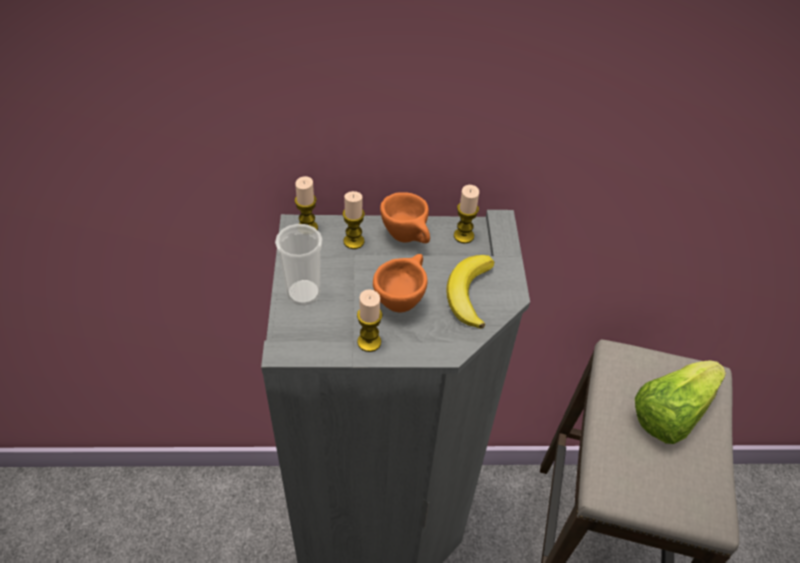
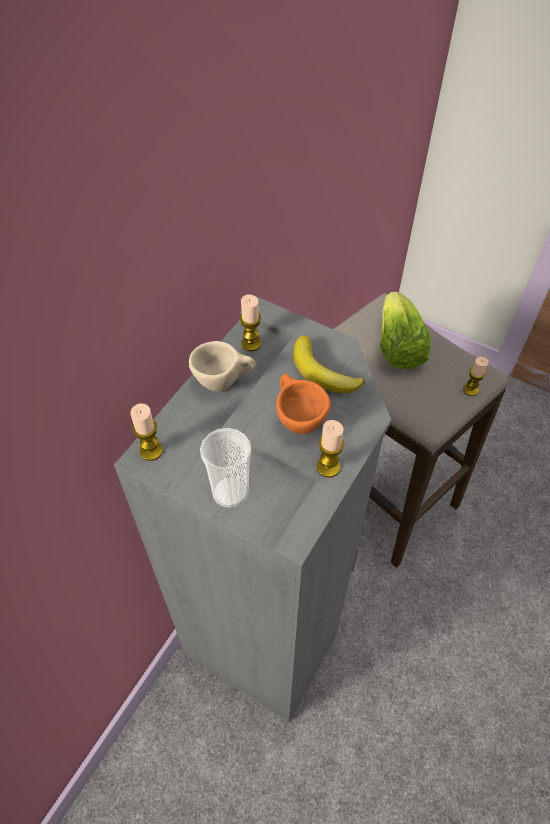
camera: 55 degrees left, 5 degrees up
(353, 241) = (197, 423): candle -> candle (470, 390)
(408, 238) = (224, 382): orange cup -> beige cup

